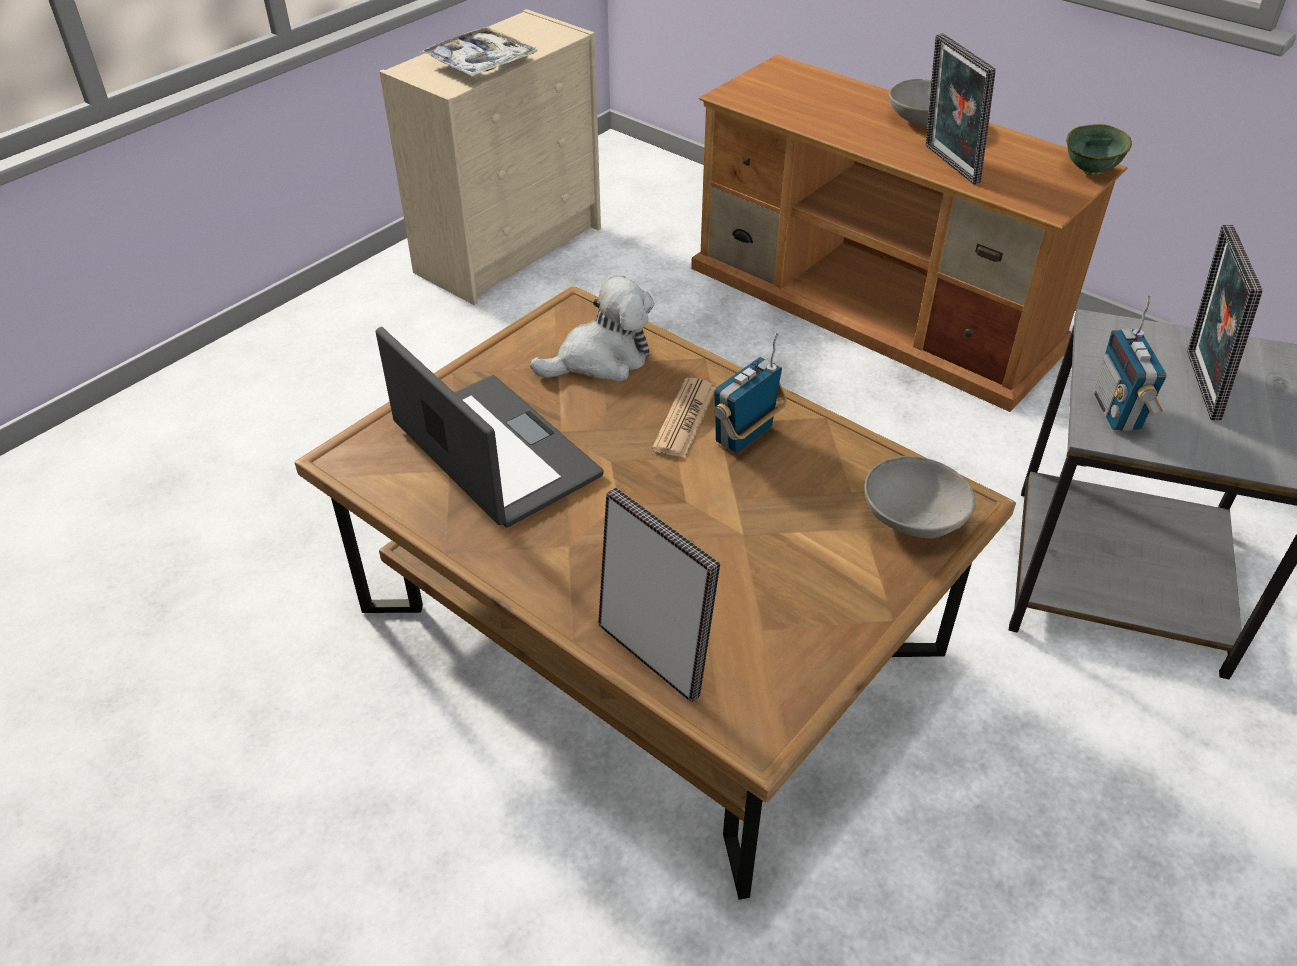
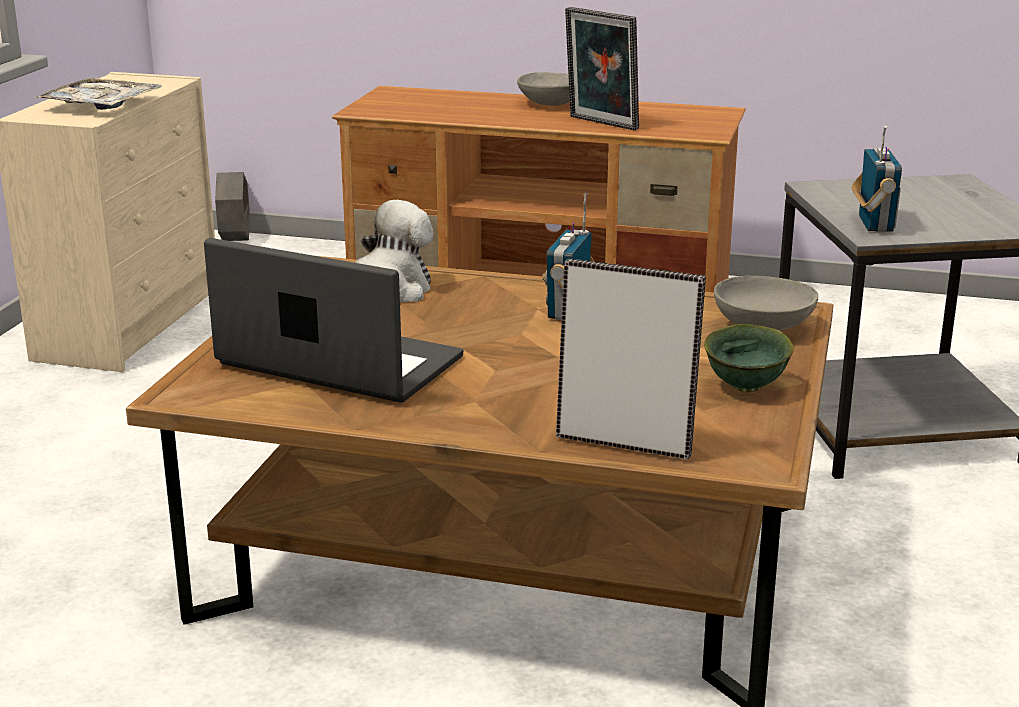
camera: 25 degrees left, 20 degrees down
(652, 160) = (235, 240): none -> grey planter
(685, 418) = (504, 311): newspaper -> none
(1091, 171) = (720, 112): green bowl -> green bowl (747, 387)
(1117, 412) = (874, 224): radio -> radio turned 150 degrees counterclockwise
(1195, 384) = (914, 203): picture frame -> none

